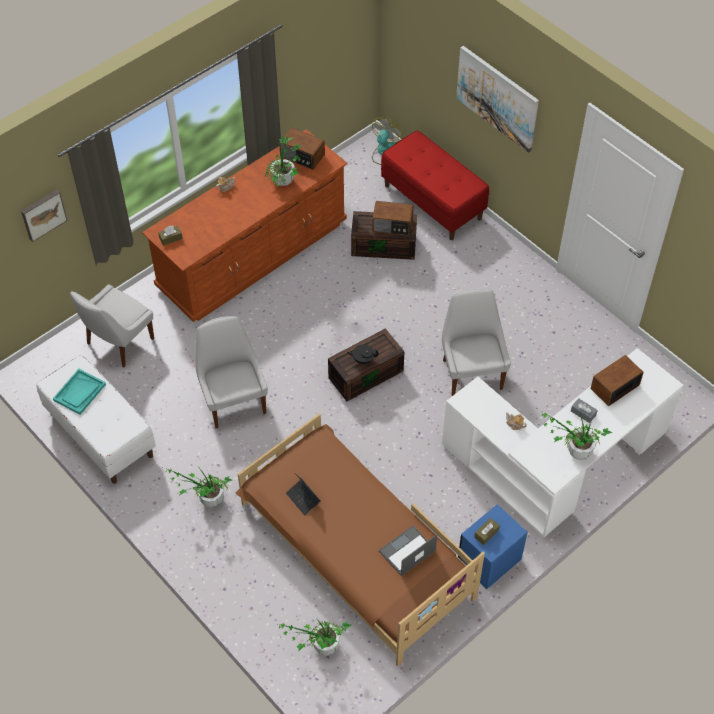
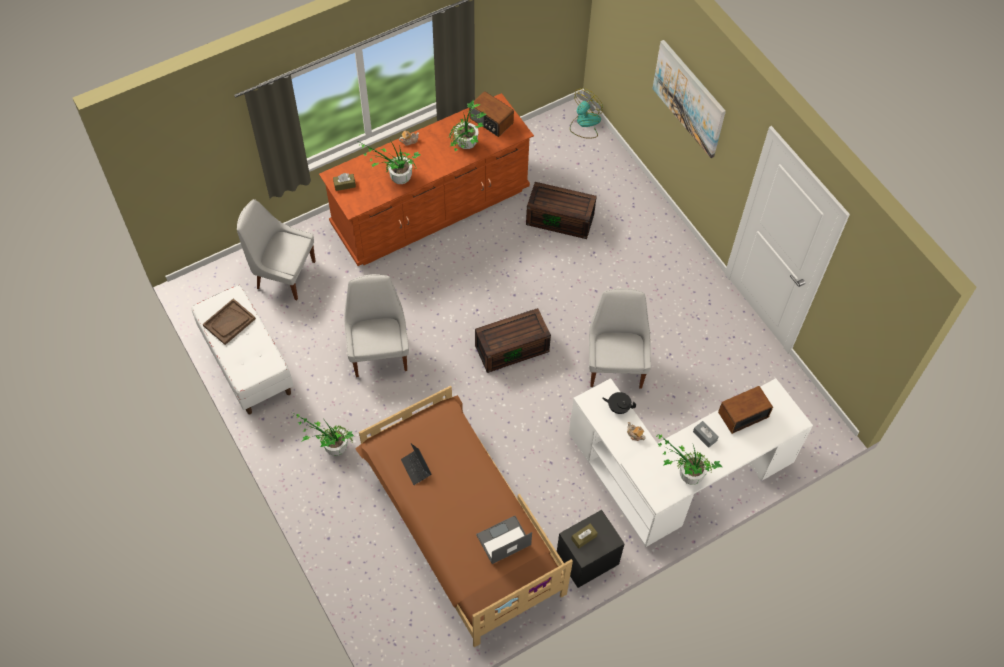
camera: 10 degrees right, 5 degrees up
(43, 214) = (218, 146): picture -> none
(79, 392) = (229, 322): turquoise tray -> brown tray
(118, 342) = (283, 274): white chair -> white chair turned 60 degrees clockwise
(320, 648) = (405, 614): potted plant -> potted plant (396, 179)
(363, 359) = (508, 336): black teapot -> black teapot (618, 407)
(392, 225) = (569, 203): radio -> none
(433, 202) = (619, 182): red bench -> none
(489, 560) = (587, 559): blue nightstand -> black nightstand

